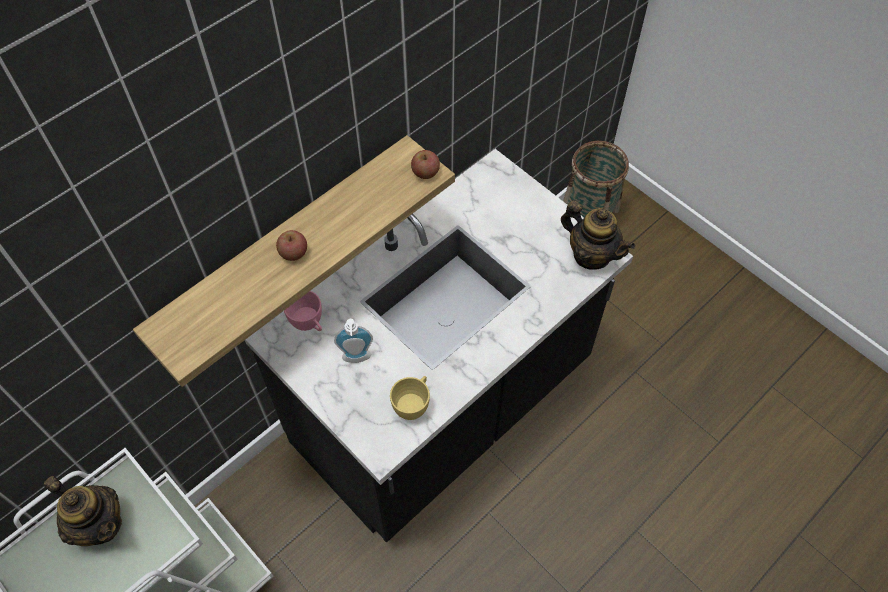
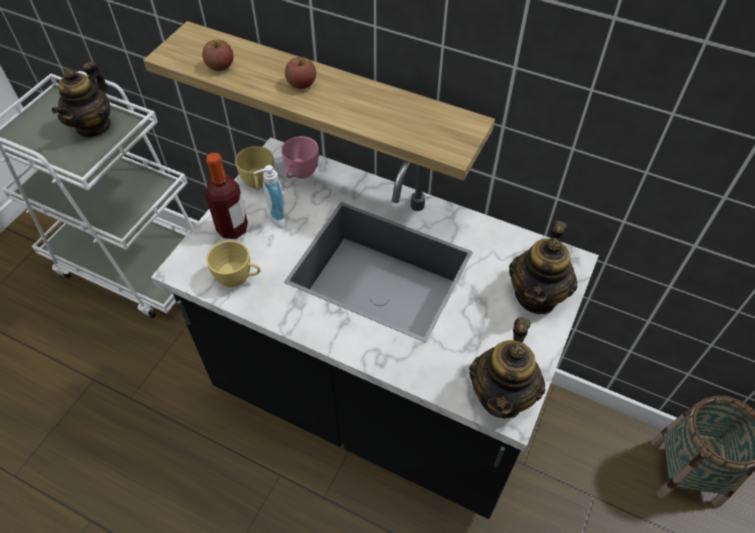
camera: 70 degrees right, 5 degrees down
(305, 362) = (258, 184): none -> yellow cup
(351, 397) = (232, 228): none -> bottle
(425, 172) = (451, 146): apple -> apple (220, 66)
(516, 200) = (537, 295): none -> teapot

